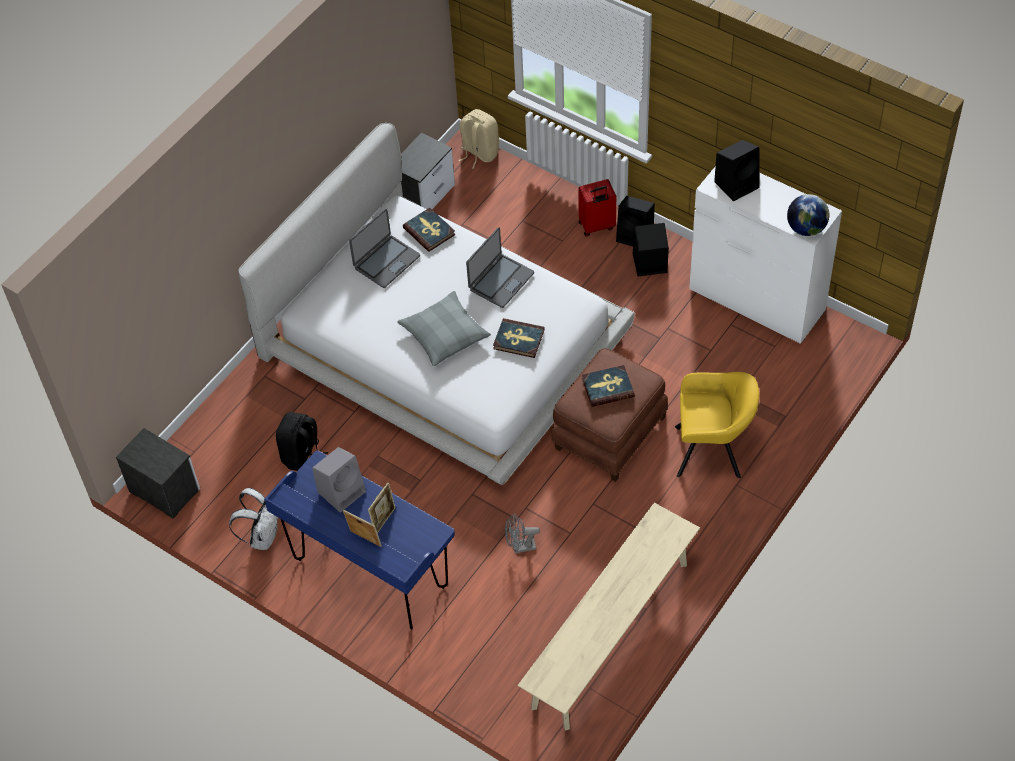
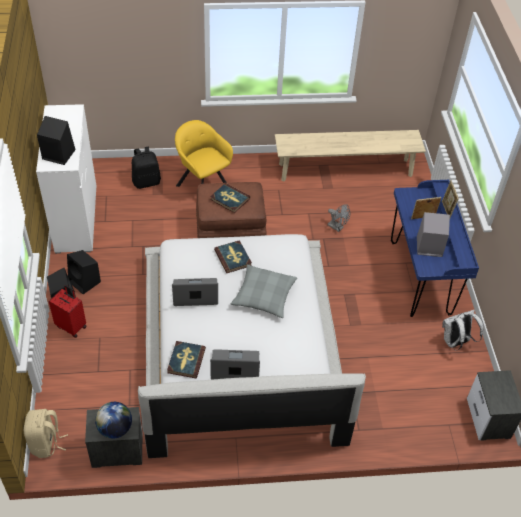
camera: 135 degrees left, 5 degrees down
(302, 456) = (389, 363): black backpack -> black backpack (146, 182)
(806, 228) = (72, 112): globe -> globe (115, 429)

